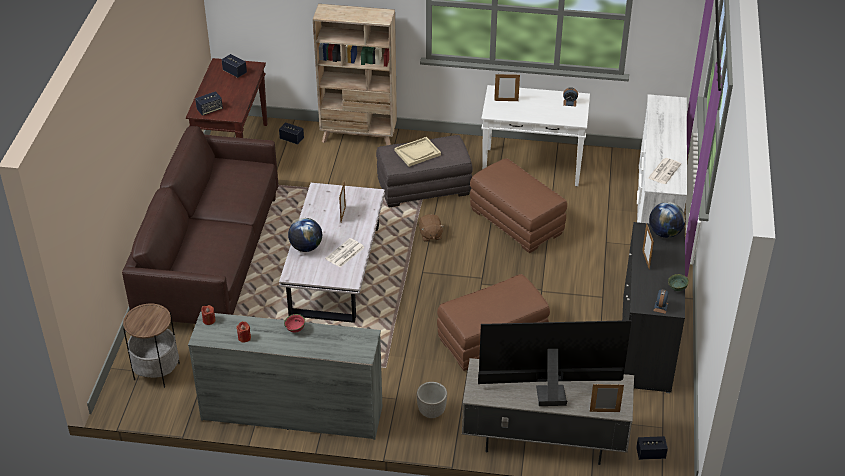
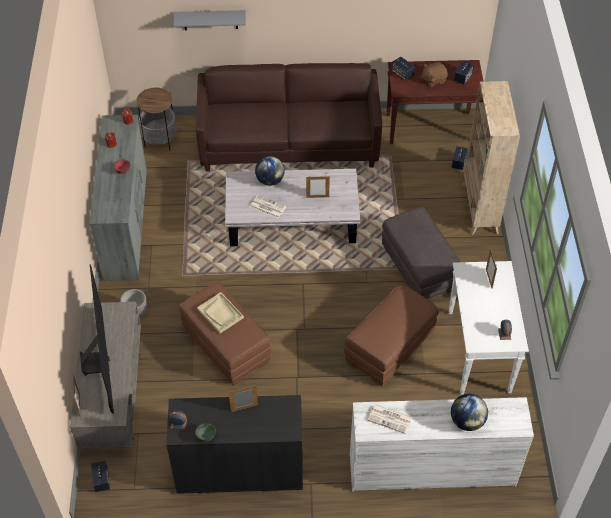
camera: 80 degrees right, 10 degrees up
(110, 195) = (210, 20): none -> grey shelf
(417, 152) = (420, 236): beige tray -> beige tray (220, 313)
(430, 235) = (353, 282): brown plush toy -> brown plush toy (433, 80)
(664, 233) = (288, 423): globe -> globe (467, 421)

